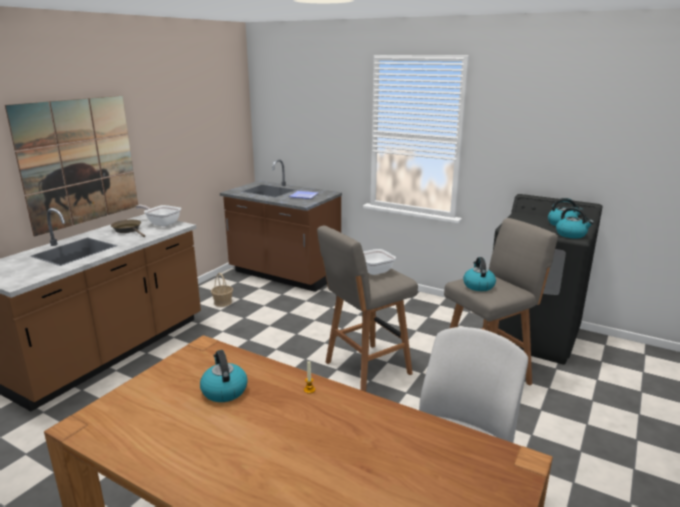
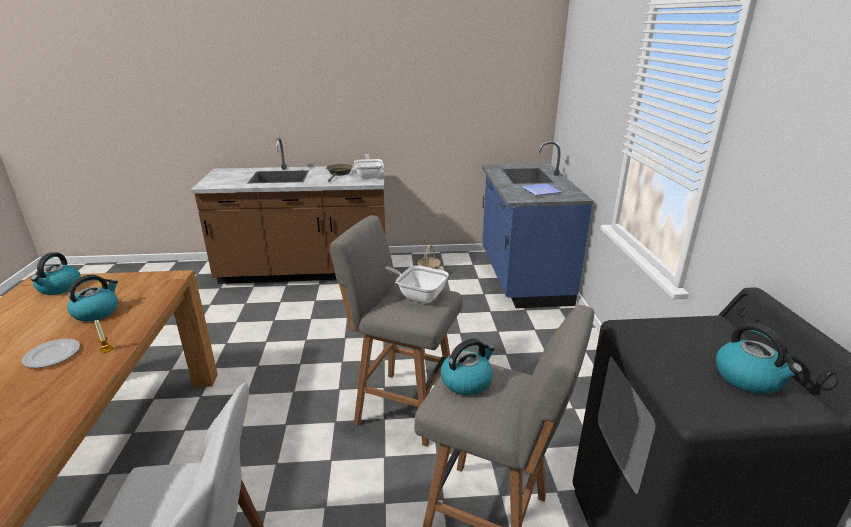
camera: 55 degrees right, 5 degrees up
(79, 162) = (323, 104): picture -> none
(284, 274) = (522, 277): brown counter -> blue counter
(287, 418) = (52, 356): none -> plate
(571, 234) = (699, 402): kettle -> kettle (59, 288)

